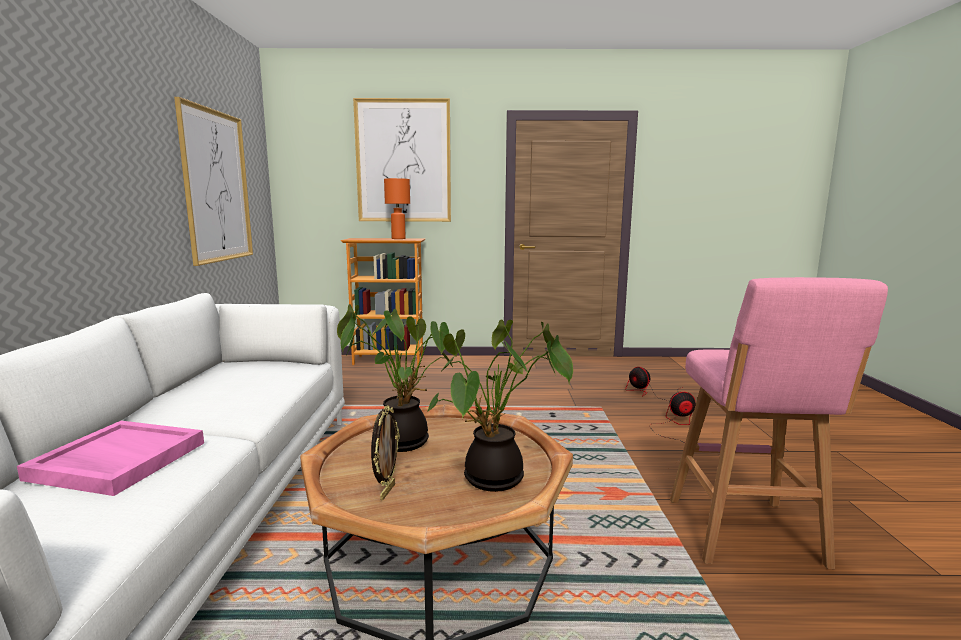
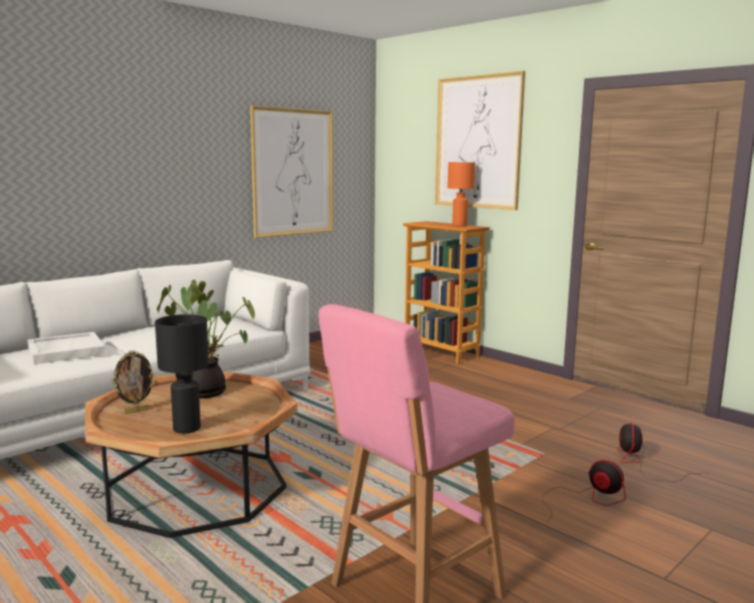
camera: 45 degrees right, 0 degrees up
(117, 461) = (65, 351): pink tray -> white tray
(493, 481) = (187, 429): potted plant -> black table lamp

